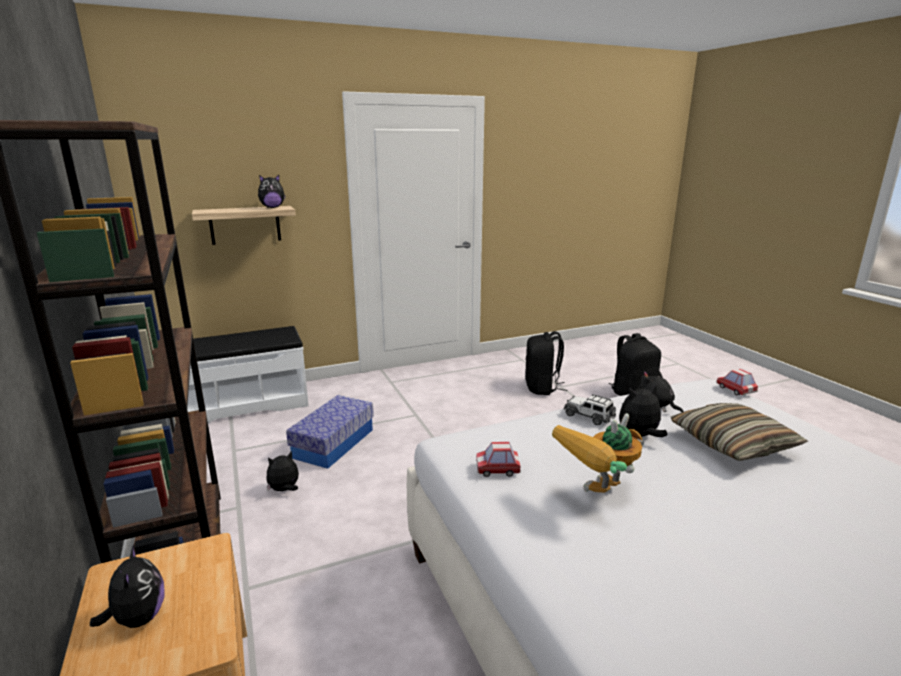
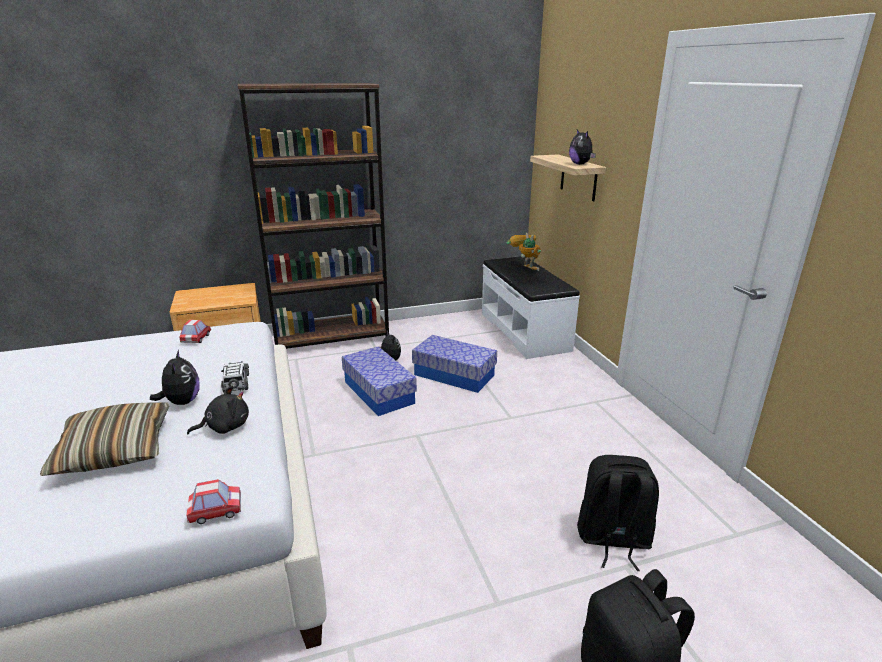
camera: 95 degrees right, 5 degrees up
(138, 618) = (211, 294): plush toy -> none
(366, 489) = (379, 392): none -> storage box
(589, 416) = (236, 384): toy car -> toy car turned 60 degrees counterclockwise
(598, 498) = (128, 367): toy robot -> toy robot (524, 268)

